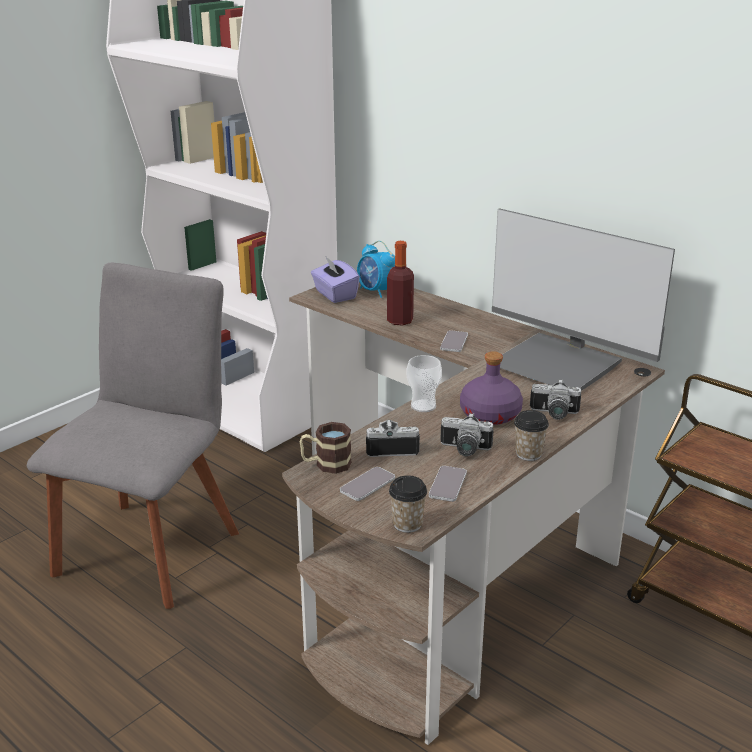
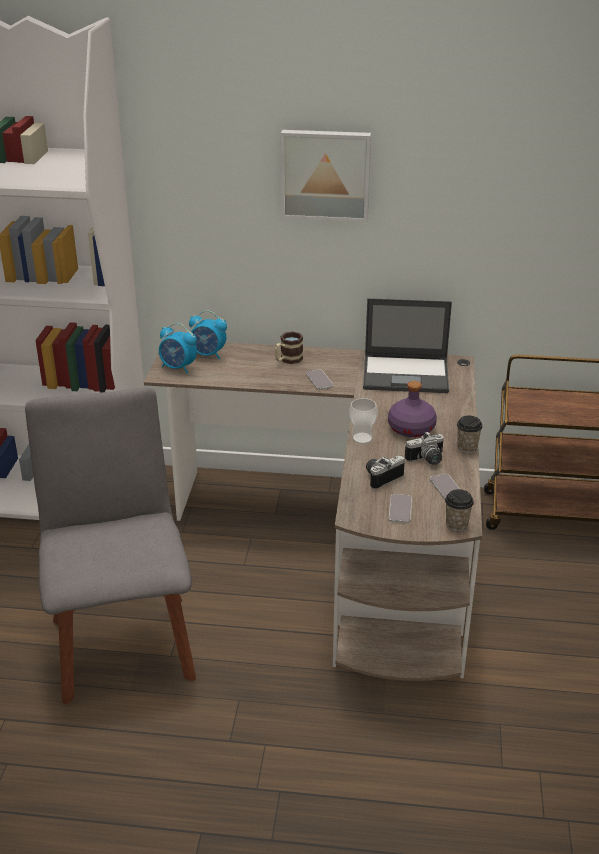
camera: 35 degrees left, 5 degrees up
(326, 464) = (356, 506): mug -> mug (288, 360)
(335, 295) = (178, 368): purple tissue box -> alarm clock
(400, 321) = (258, 375): bottle -> none
(517, 101) = (325, 174): none -> picture
(554, 414) = (448, 413): camera -> none
(557, 364) = (407, 374): monitor -> laptop

